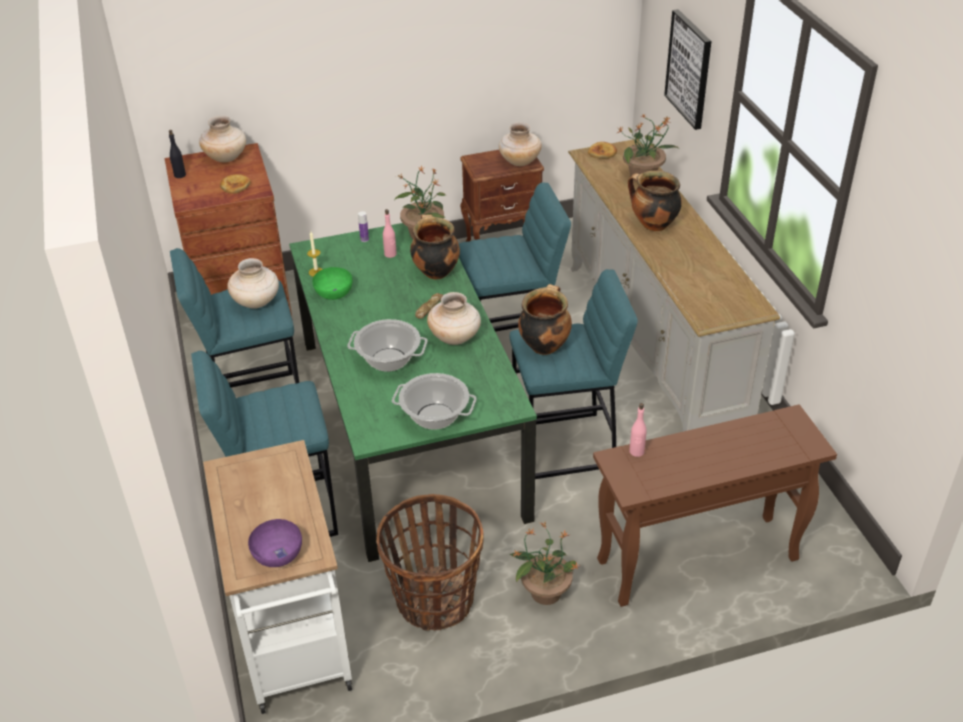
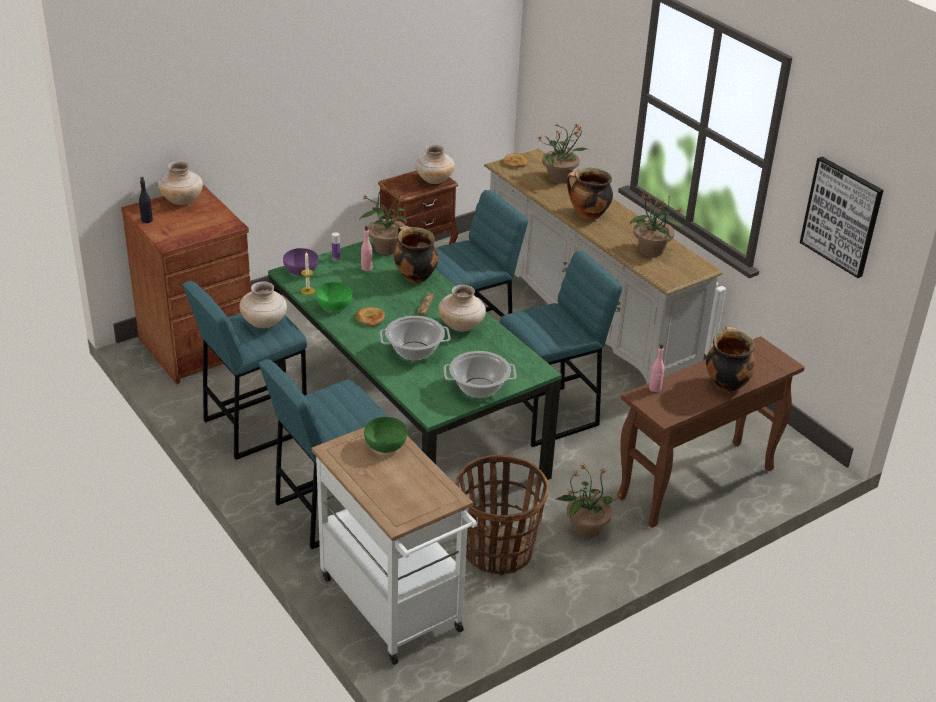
camera: 20 degrees left, 5 degrees down
(235, 185) = (207, 223): bread -> bread (370, 318)
(277, 554) = (419, 503): purple bowl -> purple bowl (300, 270)
(281, 474) = (386, 445): none -> green bowl
(544, 345) = (537, 322): cooking pot -> cooking pot (726, 384)
(689, 69) = (586, 82): picture -> picture (842, 216)
(705, 278) = (651, 251): none -> potted plant

